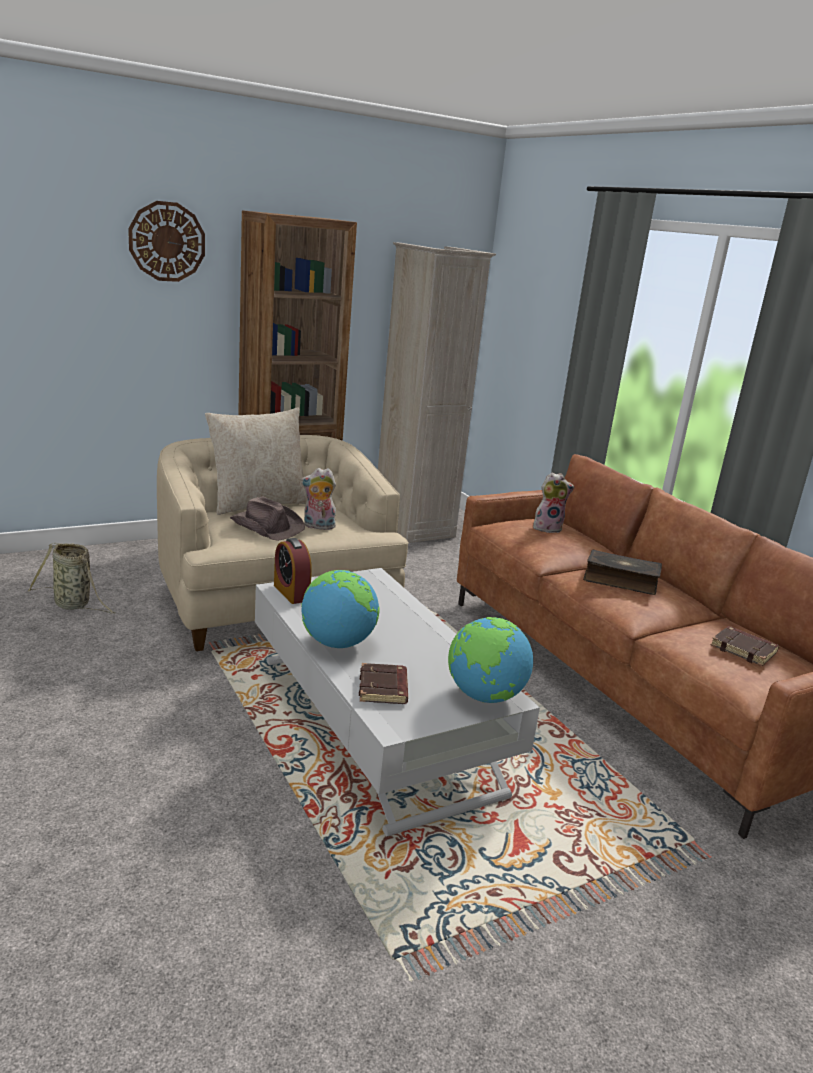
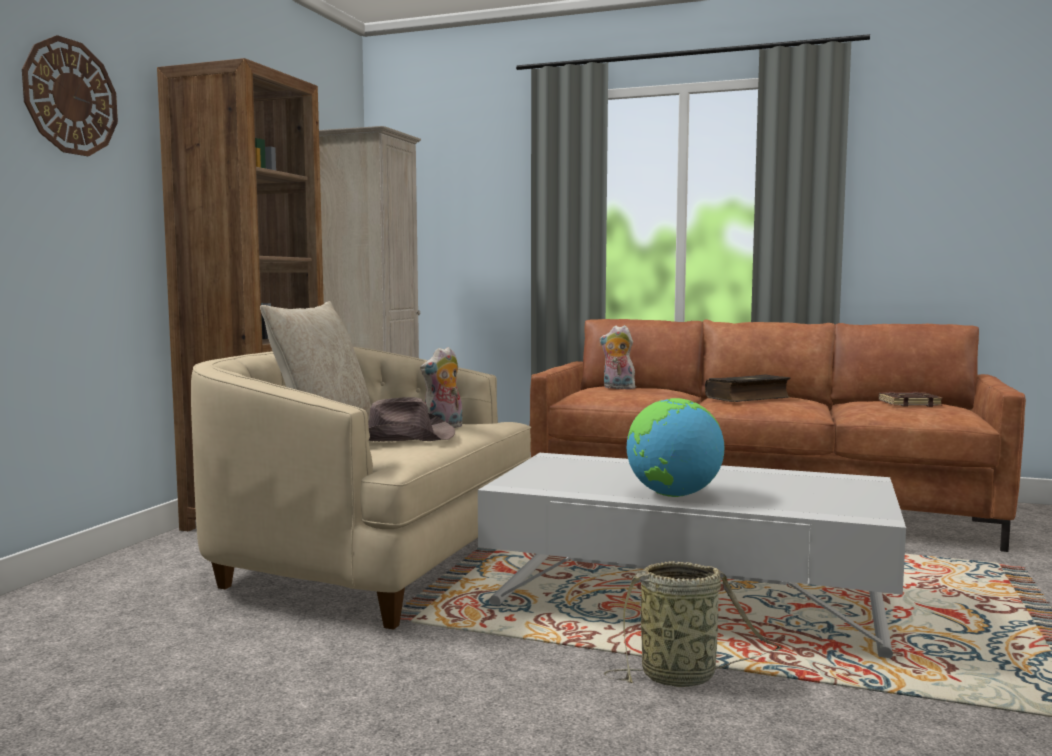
camera: 40 degrees left, 15 degrees down
(74, 605) = (117, 659): basket -> basket (683, 677)
(291, 592) = (528, 484): alarm clock -> none
(384, 689) = (793, 503): brown book -> none
(484, 696) = (851, 483): globe -> none
(548, 528) = (617, 388): plush toy -> plush toy turned 105 degrees counterclockwise

